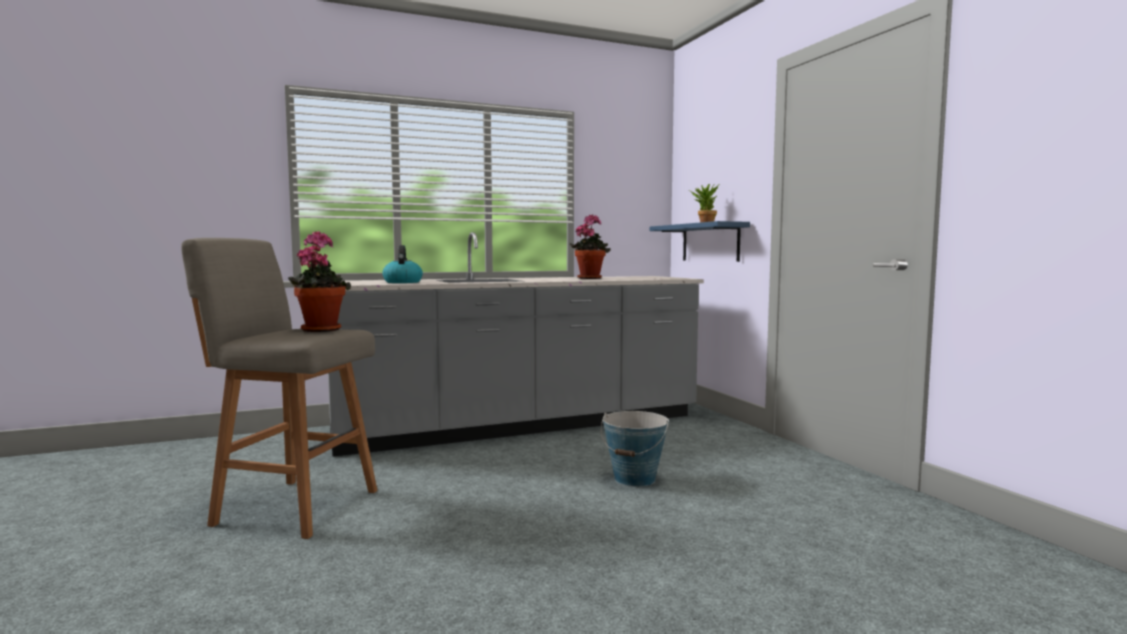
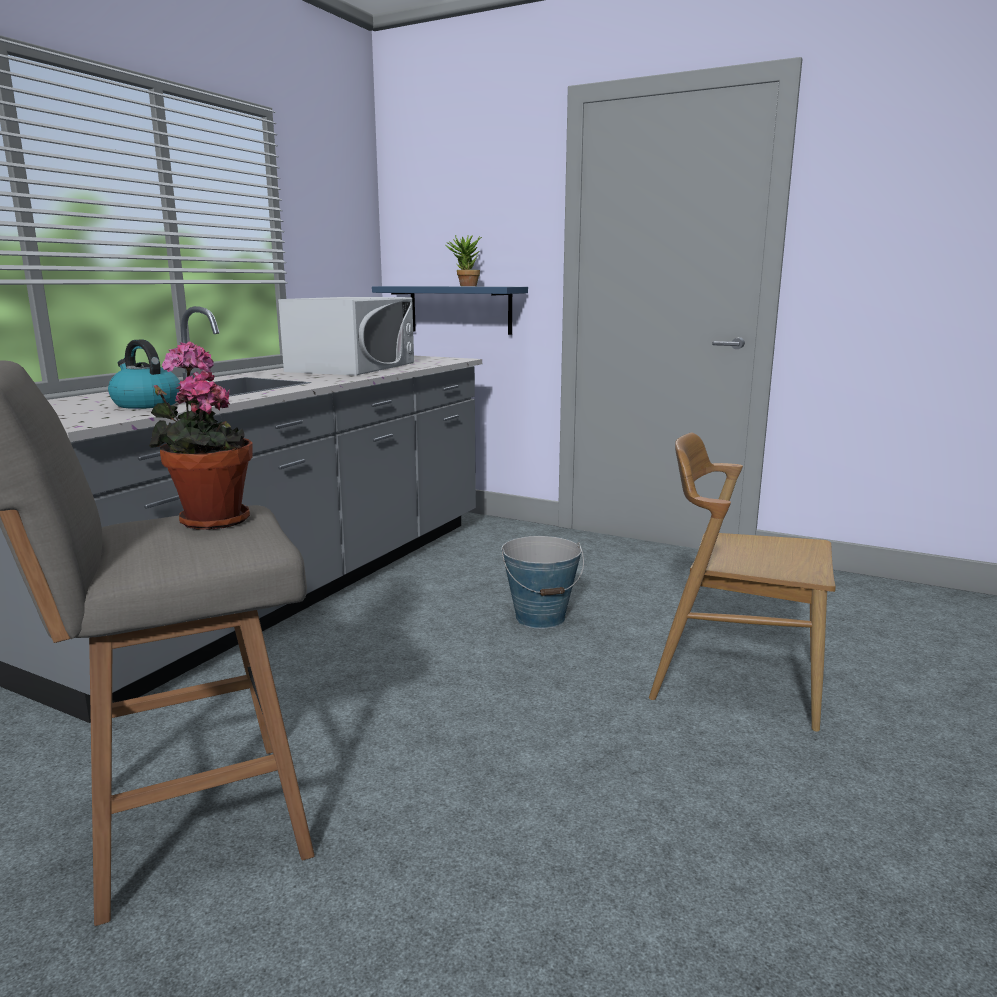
camera: 40 degrees left, 10 degrees up
(590, 278) = (352, 367): potted plant -> white microwave
(707, 560) = (735, 680): none -> brown chair

